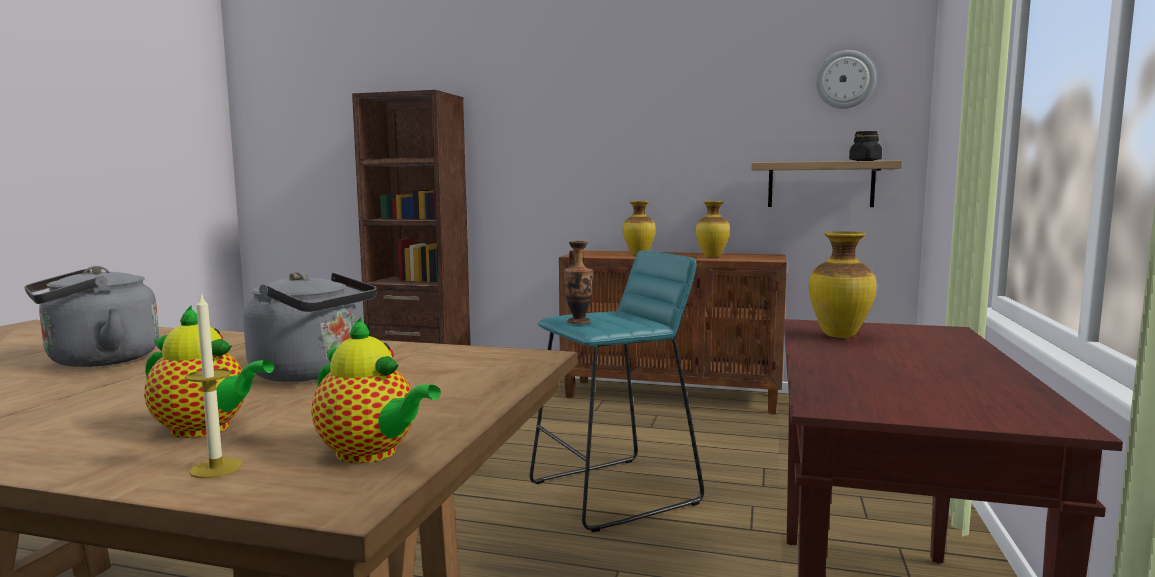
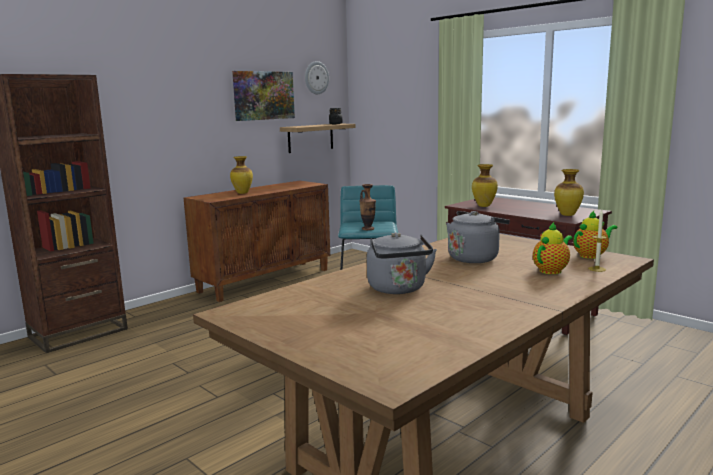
camera: 60 degrees left, 5 degrees up
(711, 256) = (281, 187): vase -> vase (567, 215)
(726, 113) = (263, 95): none -> picture

